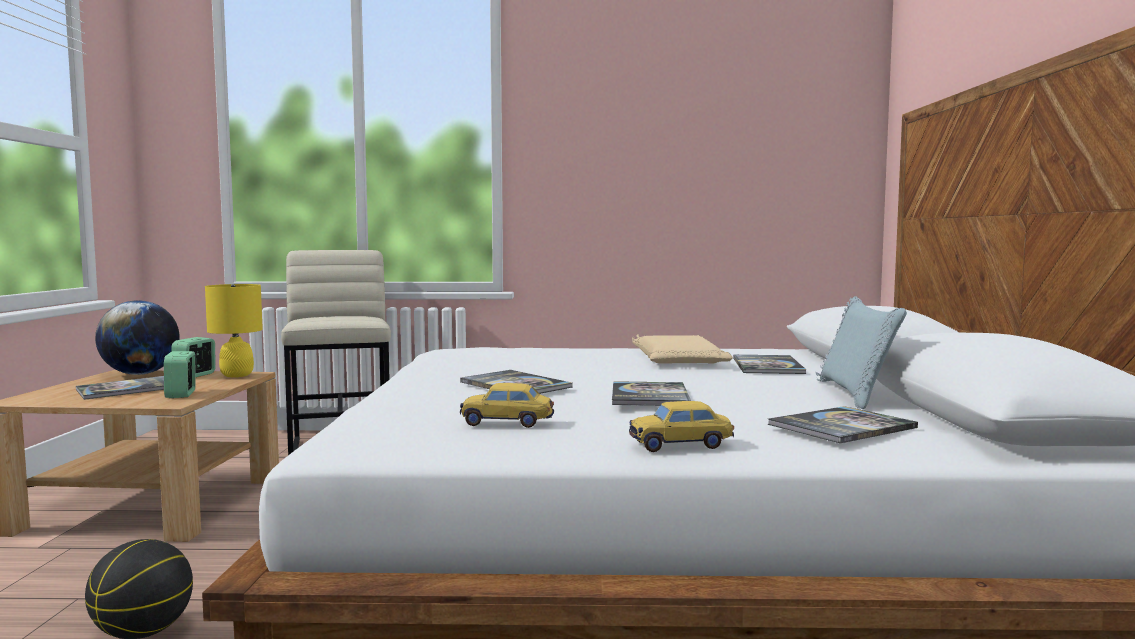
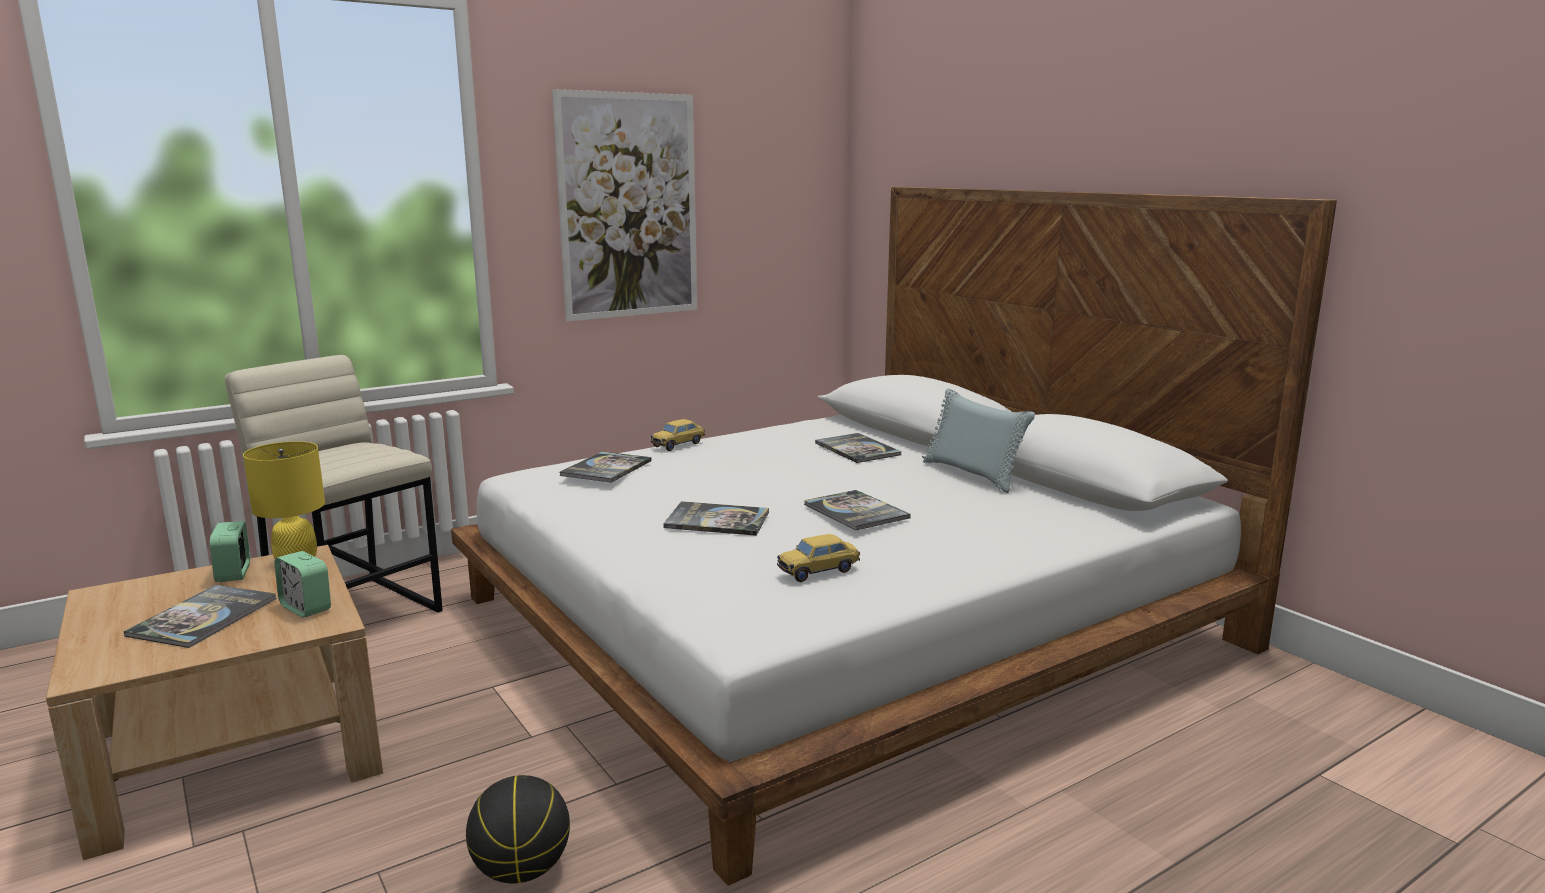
camera: 35 degrees left, 10 degrees up
(140, 374) = (142, 588): globe -> none
(634, 145) = (629, 207): none -> picture
(678, 359) = (775, 453): beige pillow -> none
(680, 445) = (971, 562): toy car -> toy car (678, 445)
(842, 427) = (1030, 517): book -> book (606, 468)

